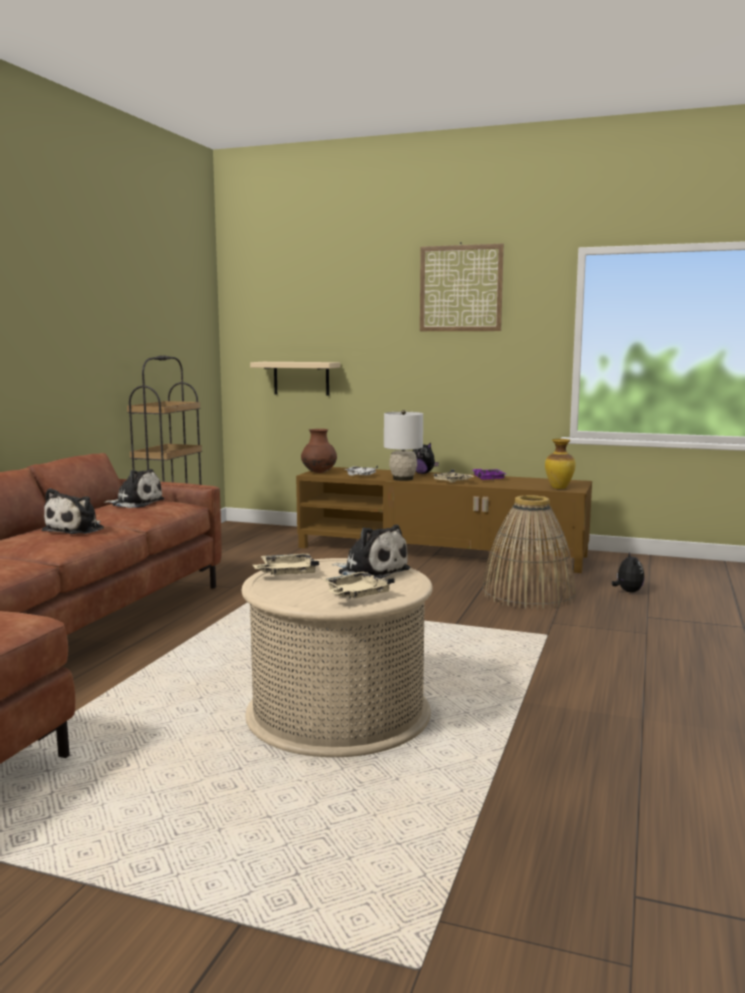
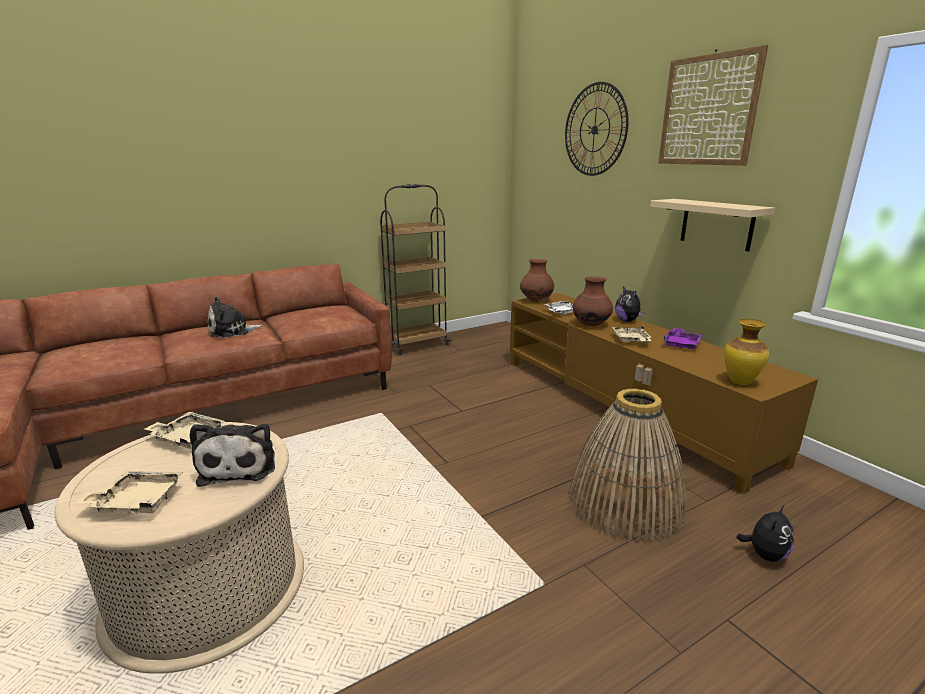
camera: 40 degrees right, 10 degrees up
(136, 503) = (323, 311): plush toy -> none
(301, 378) = (559, 206): beige shelf -> beige shelf (716, 224)
(341, 301) = (594, 130): none -> wall clock
(402, 479) = (591, 325): white table lamp -> brown vase

